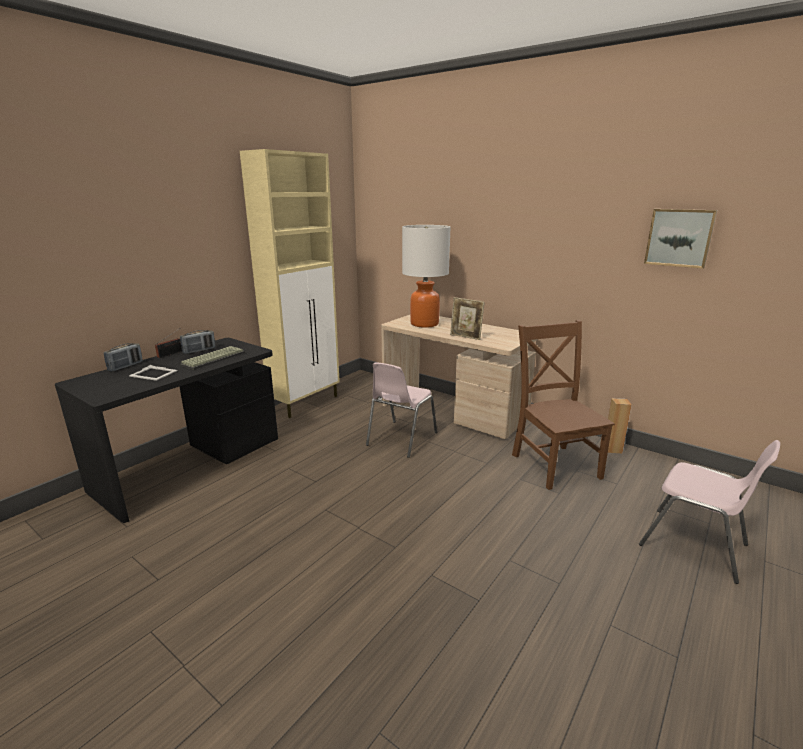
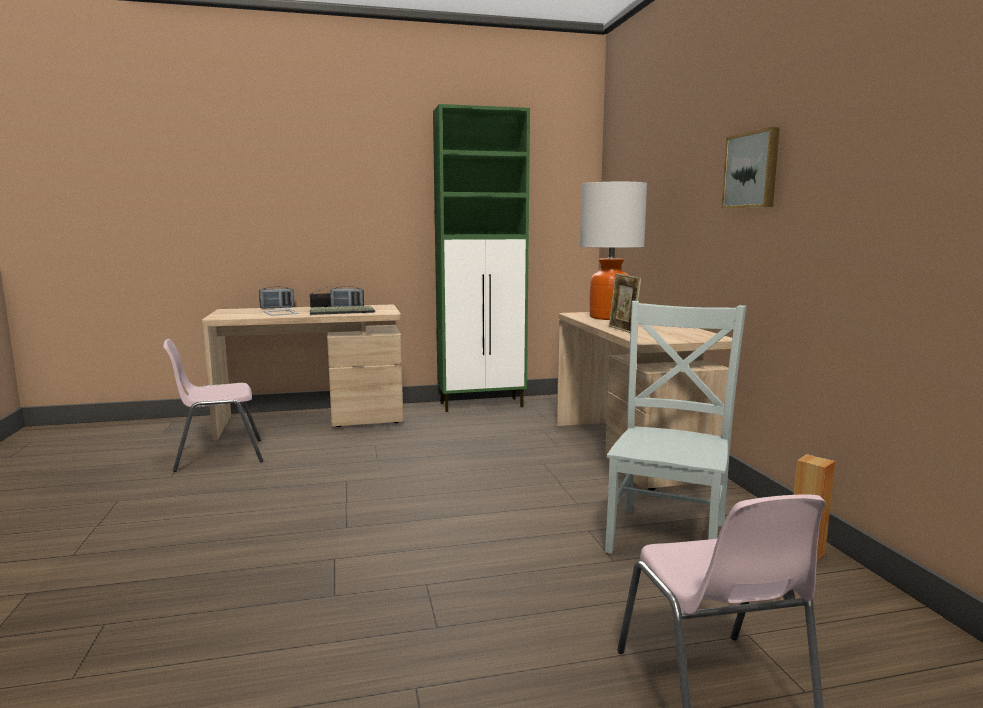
camera: 40 degrees right, 10 degrees down
(191, 465) = (312, 421): black desk -> beige desk
(306, 403) = (482, 405): beige cabinet -> green cabinet
(400, 439) = (519, 455): pink chair -> pink chair (218, 456)
(554, 464) = (668, 534): brown chair -> grey chair
(679, 237) = (913, 158): picture -> picture (752, 170)

